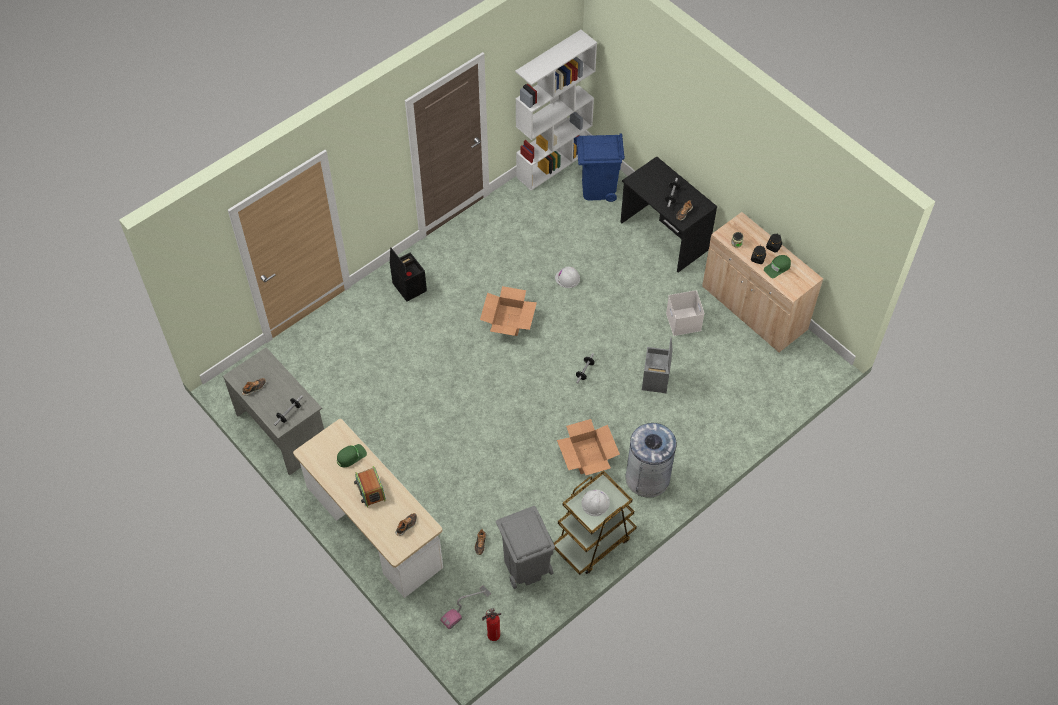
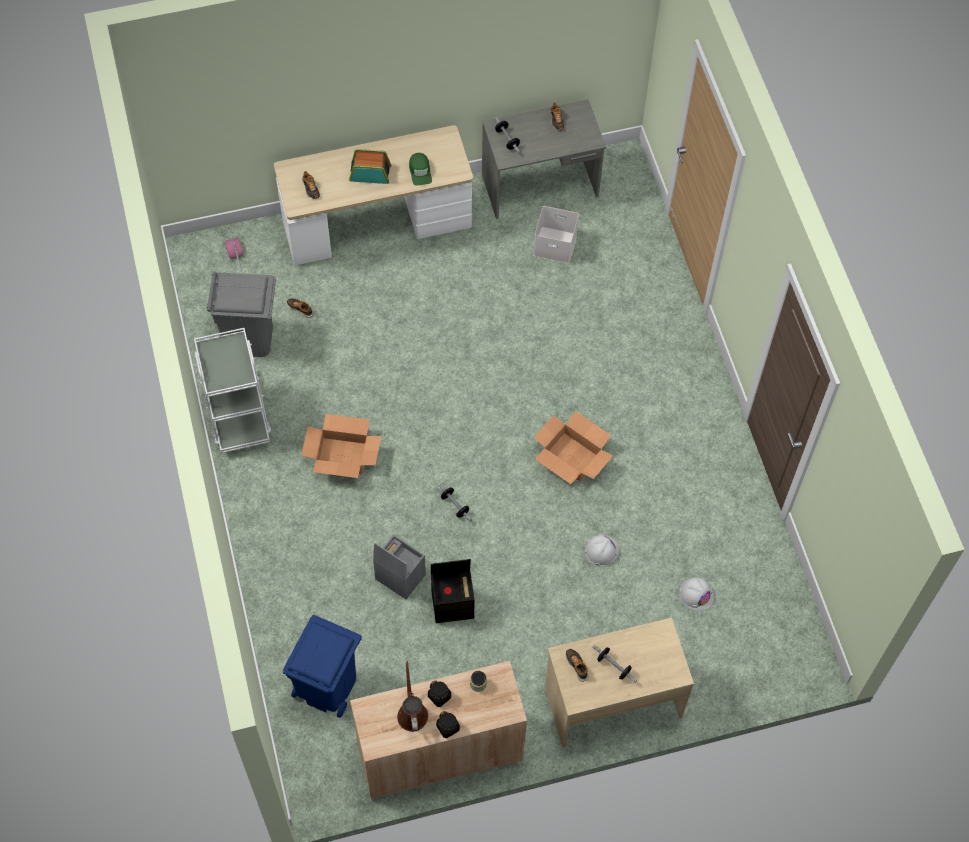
camera: 115 degrees right, 5 degrees up
(408, 287) = (675, 373): black storage box -> black storage box (453, 604)
(492, 635) = (196, 278): fire extinguisher -> none
(554, 163) = (805, 624): white bookcase -> none
(593, 541) = (237, 412): brown cart -> white cart
(595, 503) = (227, 361): white hard hat -> white hard hat (696, 594)
(598, 188) = (734, 659): blue trash can -> blue trash can (327, 686)
(647, 477) = (278, 503): grey trash can -> none
(664, 236) = (612, 701): black desk -> beige desk
(684, 322) = (465, 654): white storage box -> white storage box (554, 245)
(777, 268) = (412, 712): green cap -> brown watering can

